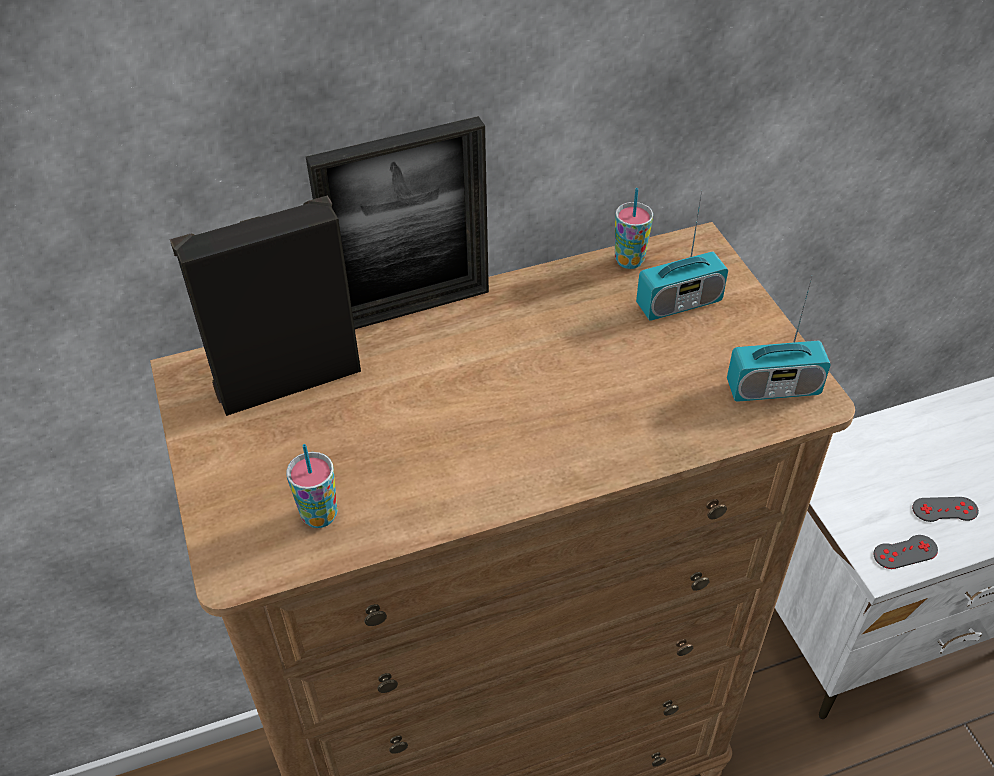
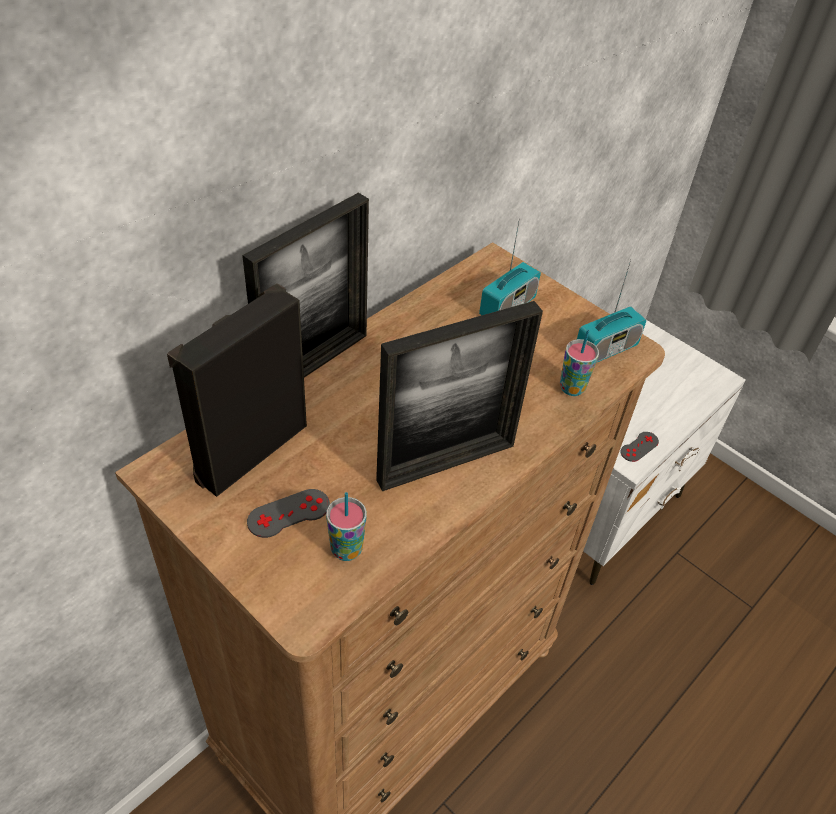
camera: 30 degrees left, 0 degrees up
(487, 459) = (446, 463): none -> picture frame
(629, 261) = (454, 285): cup -> cup (572, 388)
(945, 509) = (648, 410): grey game controller -> grey game controller (288, 513)

